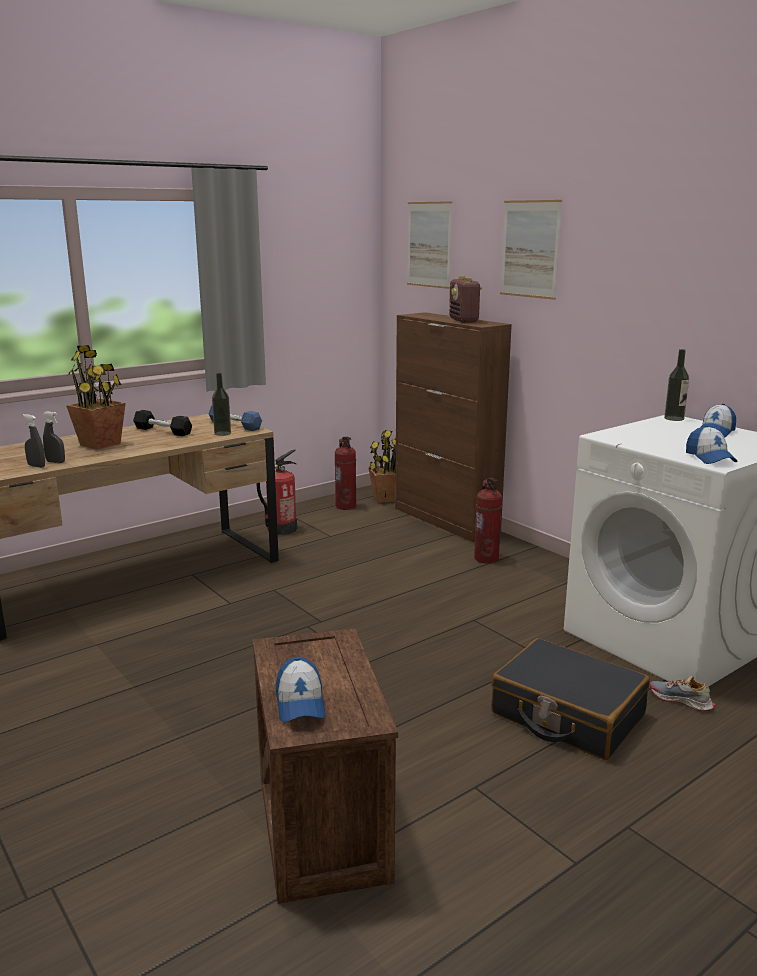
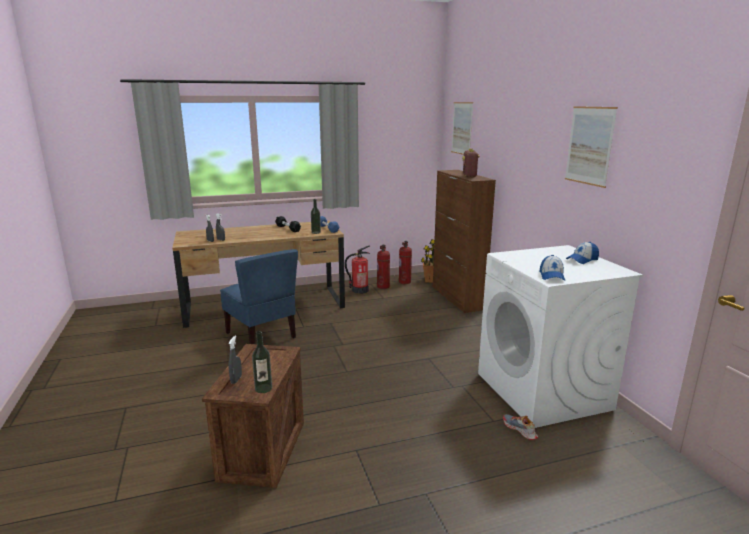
camera: 20 degrees right, 0 degrees up
(100, 444) = (251, 232): potted plant -> none
(165, 629) = (262, 335): none -> blue chair
(300, 703) = (236, 379): cap -> grey spray bottle
(487, 559) = (464, 324): fire extinguisher -> fire extinguisher (383, 287)
(530, 249) = (507, 133): picture -> picture (589, 145)
(567, 715) = (440, 423): black suitcase -> none
(674, 418) = (566, 248): bottle -> bottle (263, 388)

